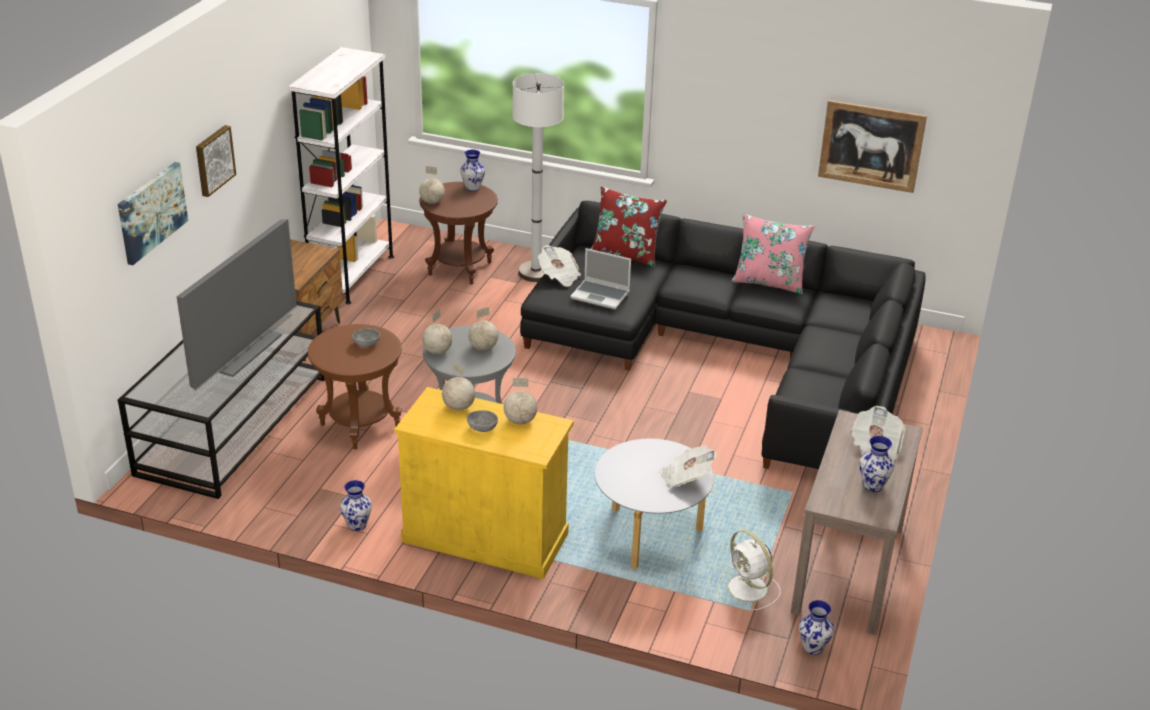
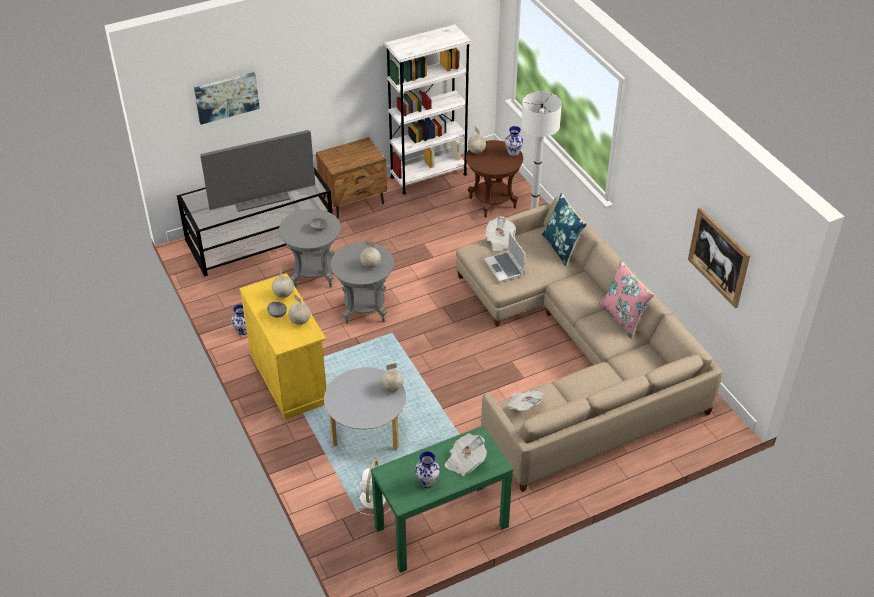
camera: 45 degrees right, 10 degrees up
(213, 160) = (295, 76): picture -> none
(360, 426) = (314, 275): brown side table -> grey side table
(437, 351) = (345, 253): globe -> globe (392, 387)
(626, 254) = (561, 247): red pillow -> blue pillow
(686, 477) = (377, 410): newspaper -> newspaper (524, 406)
(736, 354) = (575, 354): black sofa -> beige sofa
(813, 647) = (358, 553): vase -> none
(848, 569) = (441, 527): brown console table -> green console table

